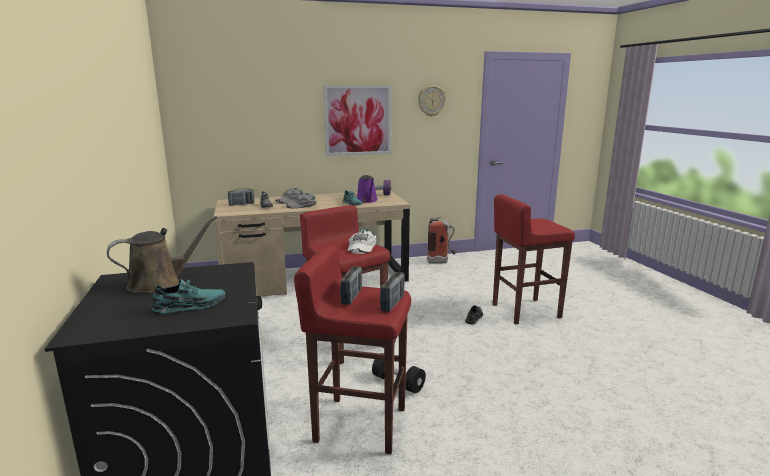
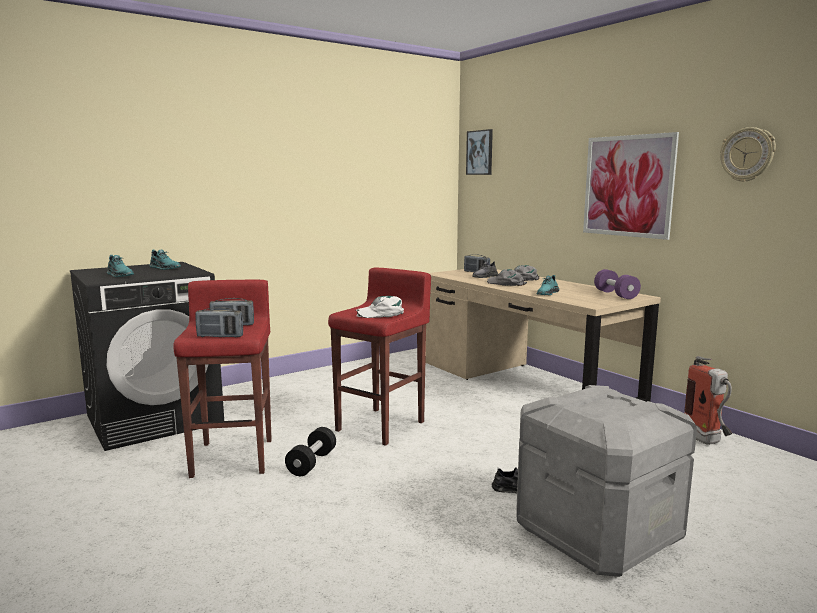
camera: 70 degrees right, 5 degrees down
(160, 283) = (164, 268): brown watering can -> turquoise shoe
(194, 92) = (480, 152): none -> picture
(367, 200) = (575, 296): purple watering can -> none
(524, 311) = (596, 532): red stool -> grey storage box

